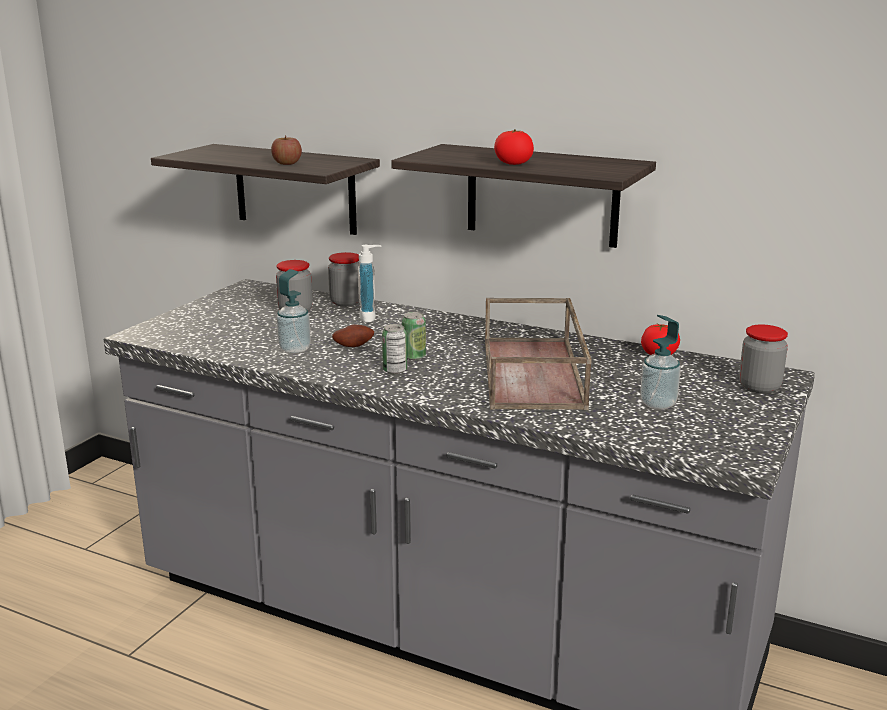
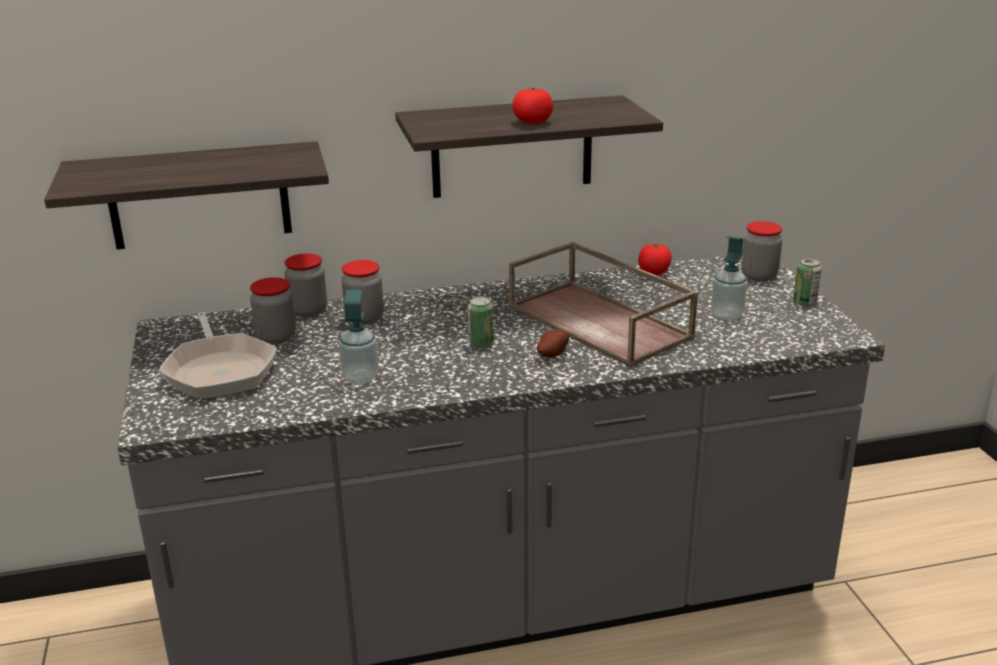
camera: 40 degrees left, 5 degrees up
(229, 318) = (220, 370): none -> frying pan
(287, 163) = (240, 168): apple -> none
(353, 345) = (407, 353): potato -> potato (552, 354)
(371, 317) = (364, 318): soap dispenser -> jar
(395, 370) = (491, 363): can -> can (804, 302)

